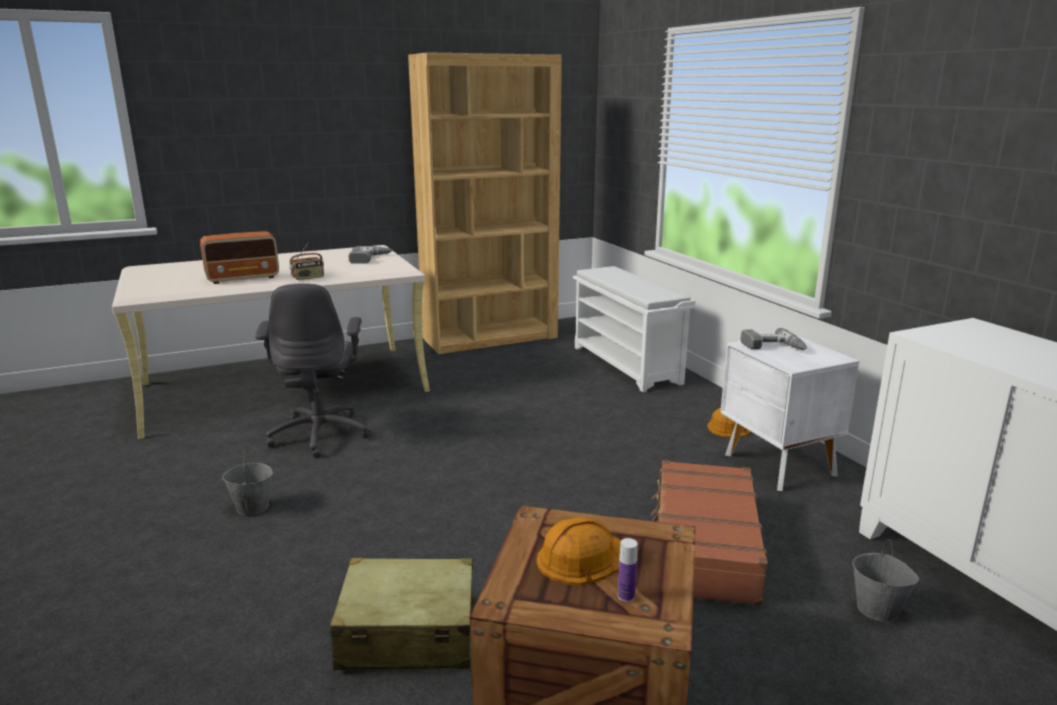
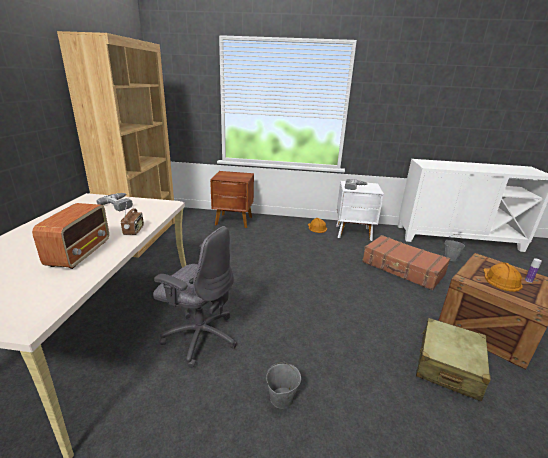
camera: 60 degrees left, 5 degrees up
(627, 365) = (234, 221): white shoe rack -> brown nightstand

